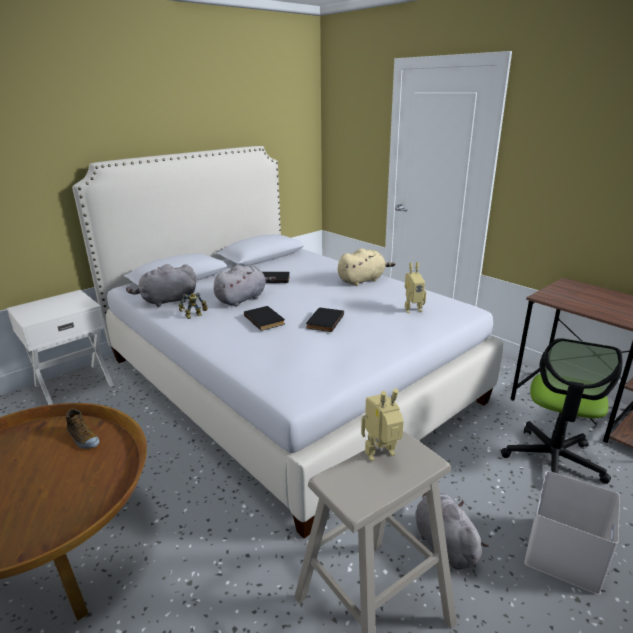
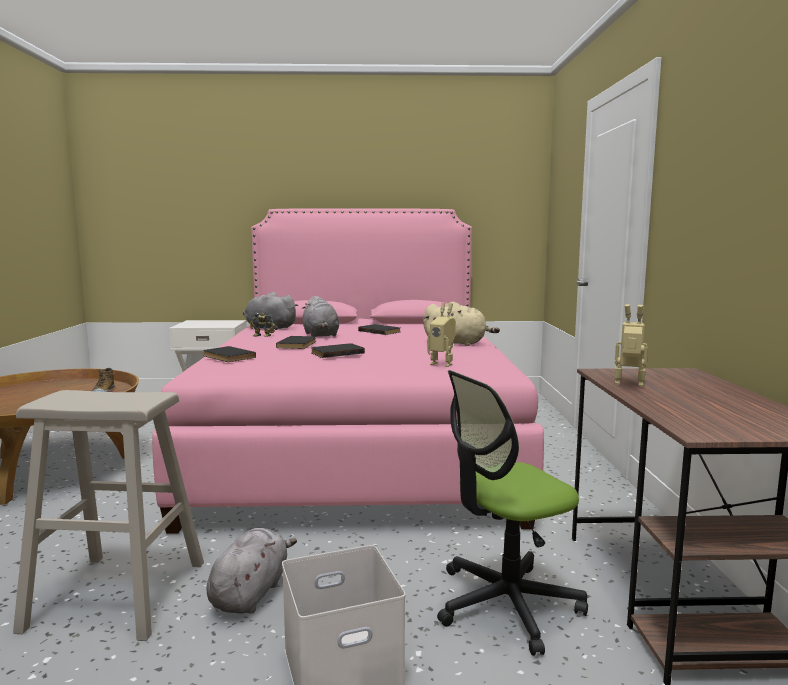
camera: 40 degrees right, 15 degrees down
(242, 299) = (320, 335): grey plush toy -> grey plush toy turned 75 degrees clockwise
(257, 359) = (227, 357): none -> black book
(285, 379) = (358, 443): white bed -> pink bed
(382, 456) = (122, 395): toy robot -> toy robot (629, 385)

